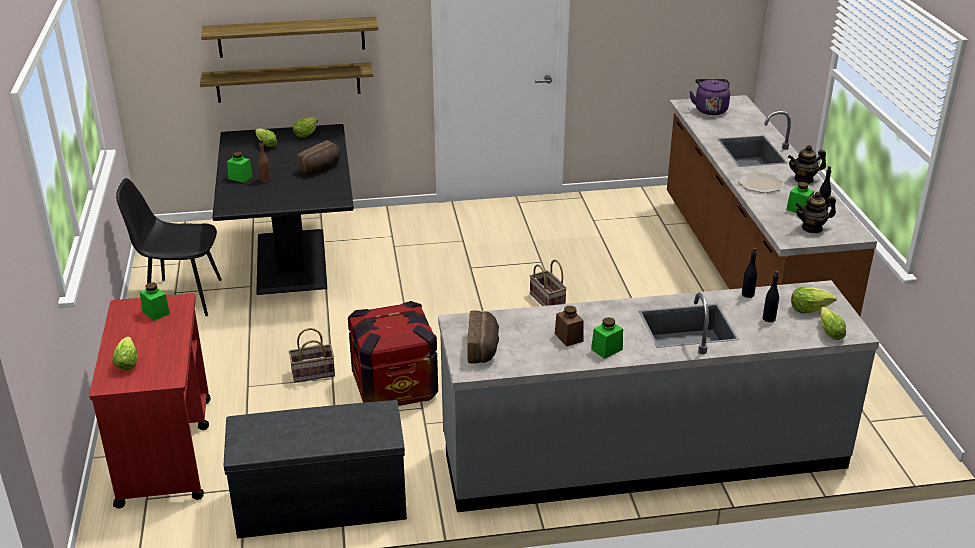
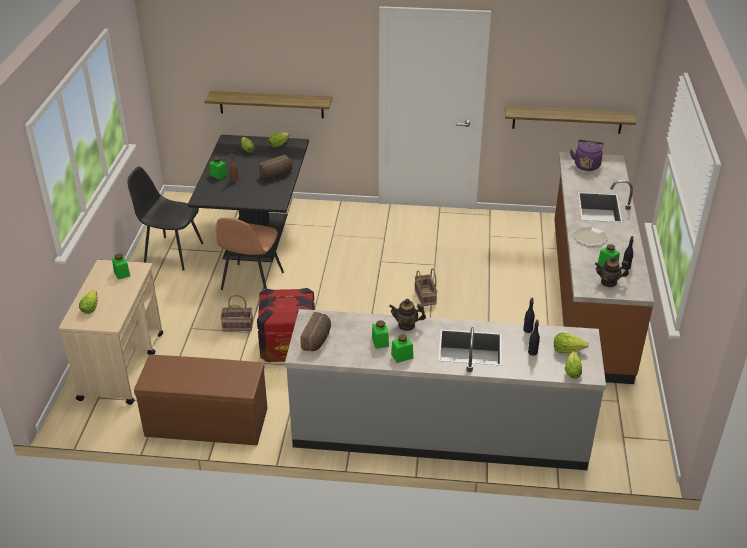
camera: 15 degrees right, 5 degrees up
(166, 450) = (122, 365): red cart -> beige cart
(291, 37) = (274, 72): shelf -> shelf (567, 119)
(309, 316) = (251, 282): none -> brown chair
(319, 503) = (205, 423): grey bench -> brown bench
(568, 337) = (380, 342): brown jar -> green jar
(804, 179) = (626, 239): teapot -> teapot (406, 325)

